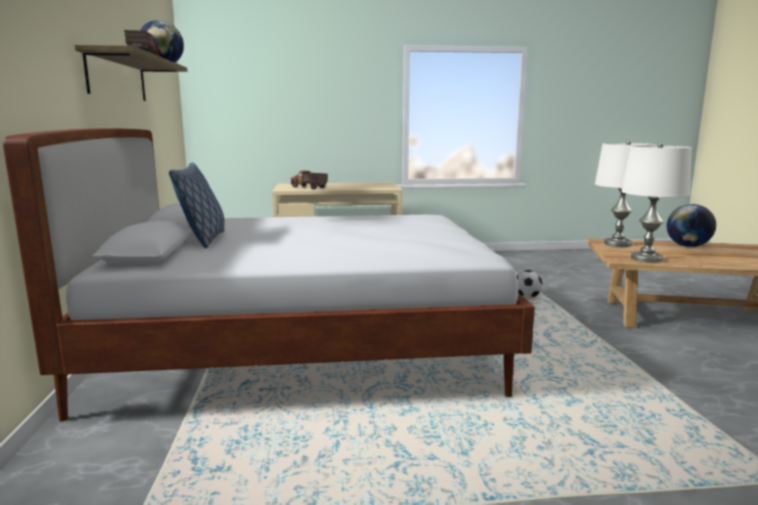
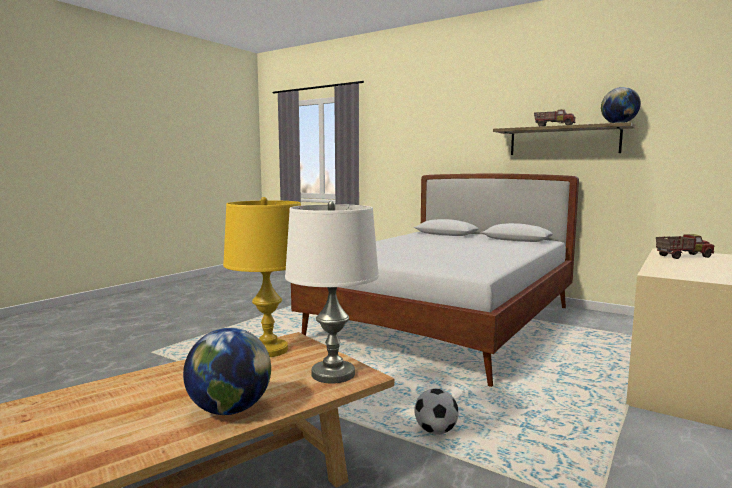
camera: 130 degrees right, 5 degrees down
(203, 240) = (465, 238): pillow -> none
(646, 259) = (268, 350): white table lamp -> yellow table lamp

